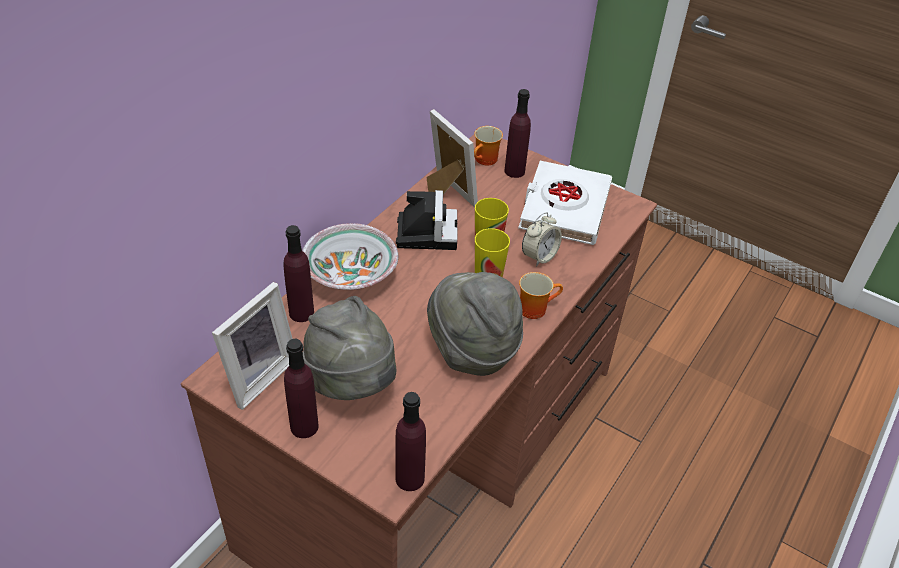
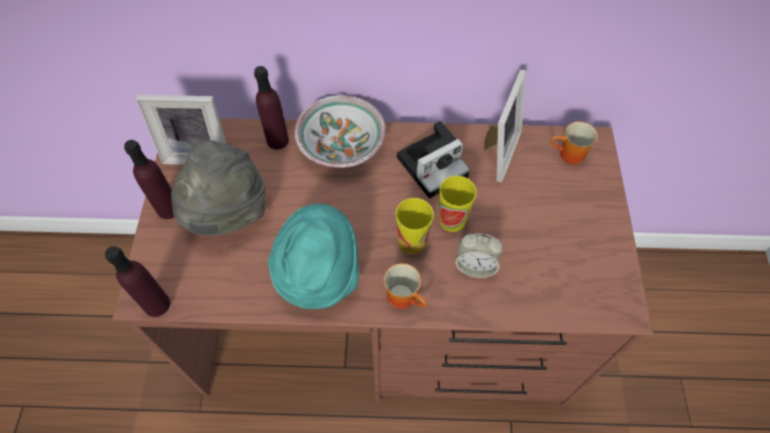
camera: 60 degrees right, 15 degrees up
(472, 349) = (319, 274): grey hat -> turquoise hat
(514, 171) = (576, 185): purple bottle -> none
(564, 208) = (562, 252): white book -> none

